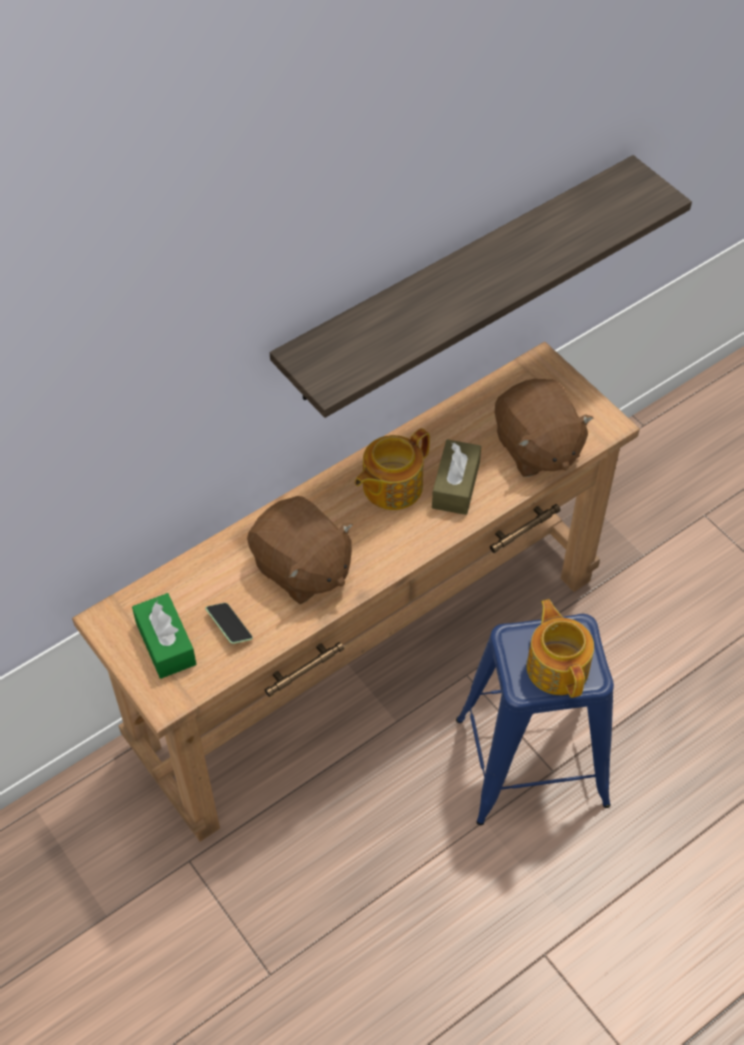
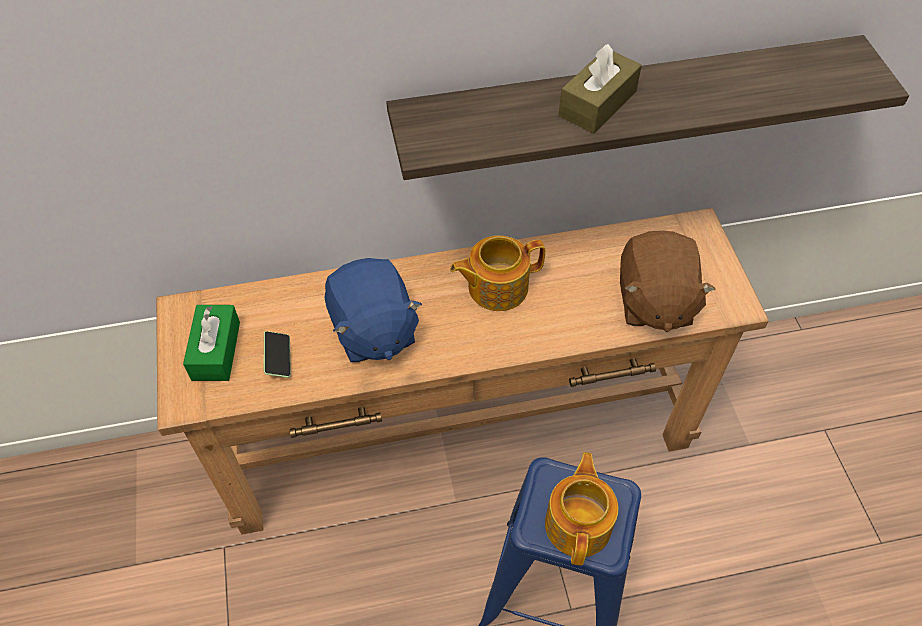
camera: 25 degrees right, 0 degrees up
(301, 569) = (372, 330): brown plush toy -> blue plush toy
(456, 485) = (557, 308): brown tissue box -> brown tissue box (597, 104)

